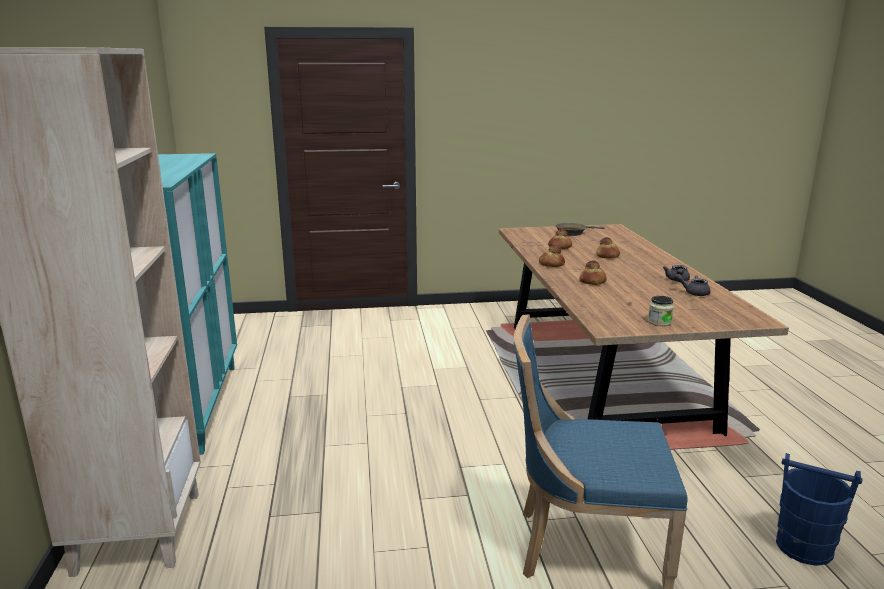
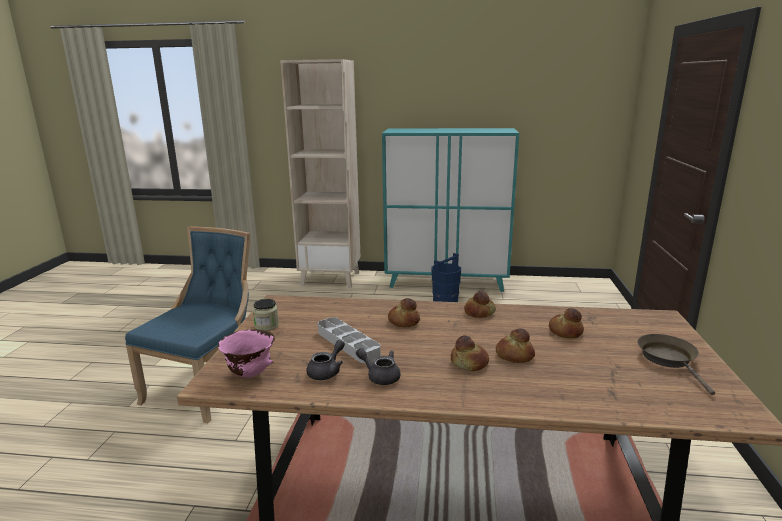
camera: 105 degrees right, 0 degrees up
(630, 264) = (469, 362): none -> bread
(649, 292) = (348, 343): none -> grey tray
(731, 312) = (250, 374): none -> pink bowl
(804, 547) = (95, 492): blue bucket -> blue bucket (445, 301)

